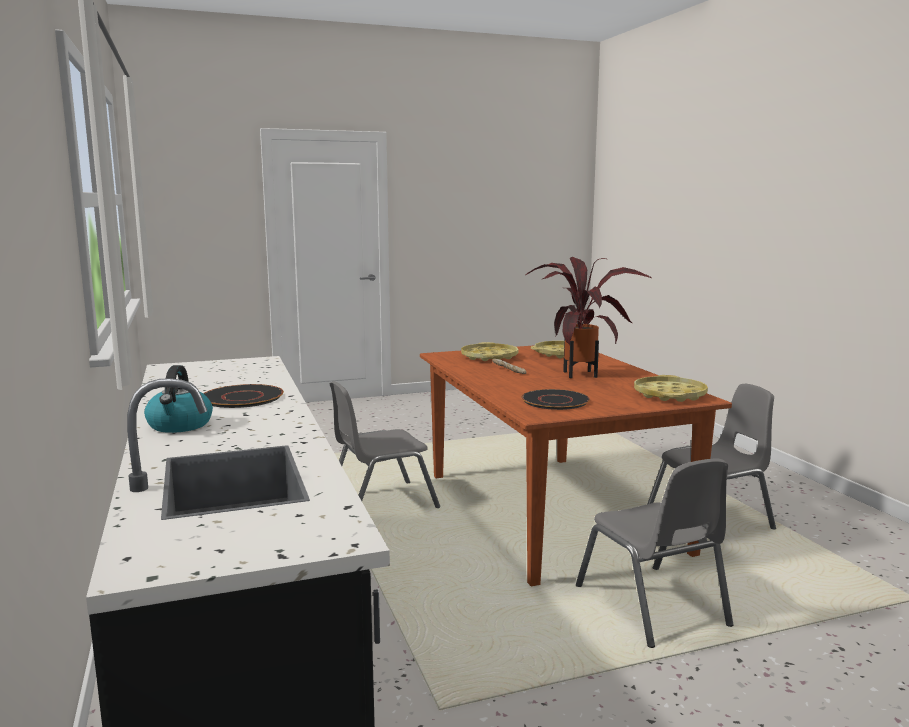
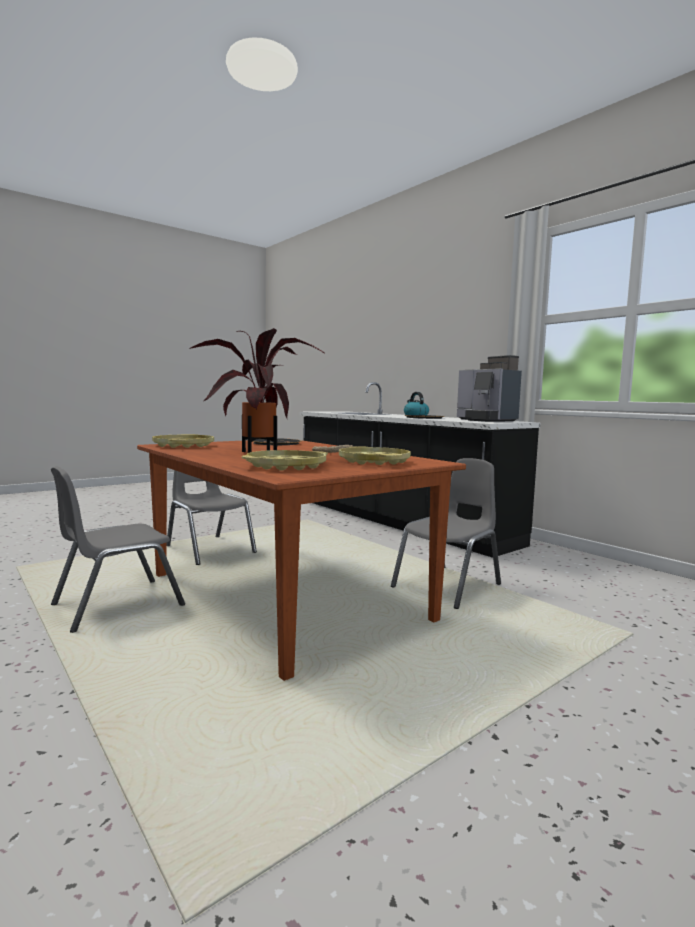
camera: 160 degrees right, 5 degrees down
(197, 375) = (486, 420): none -> coffee machine

